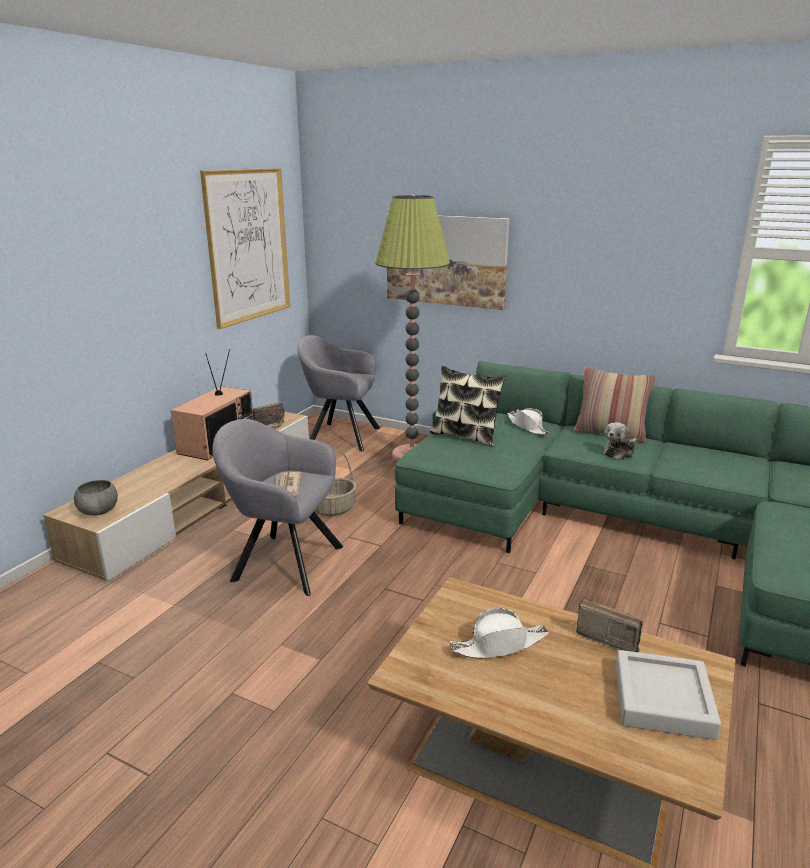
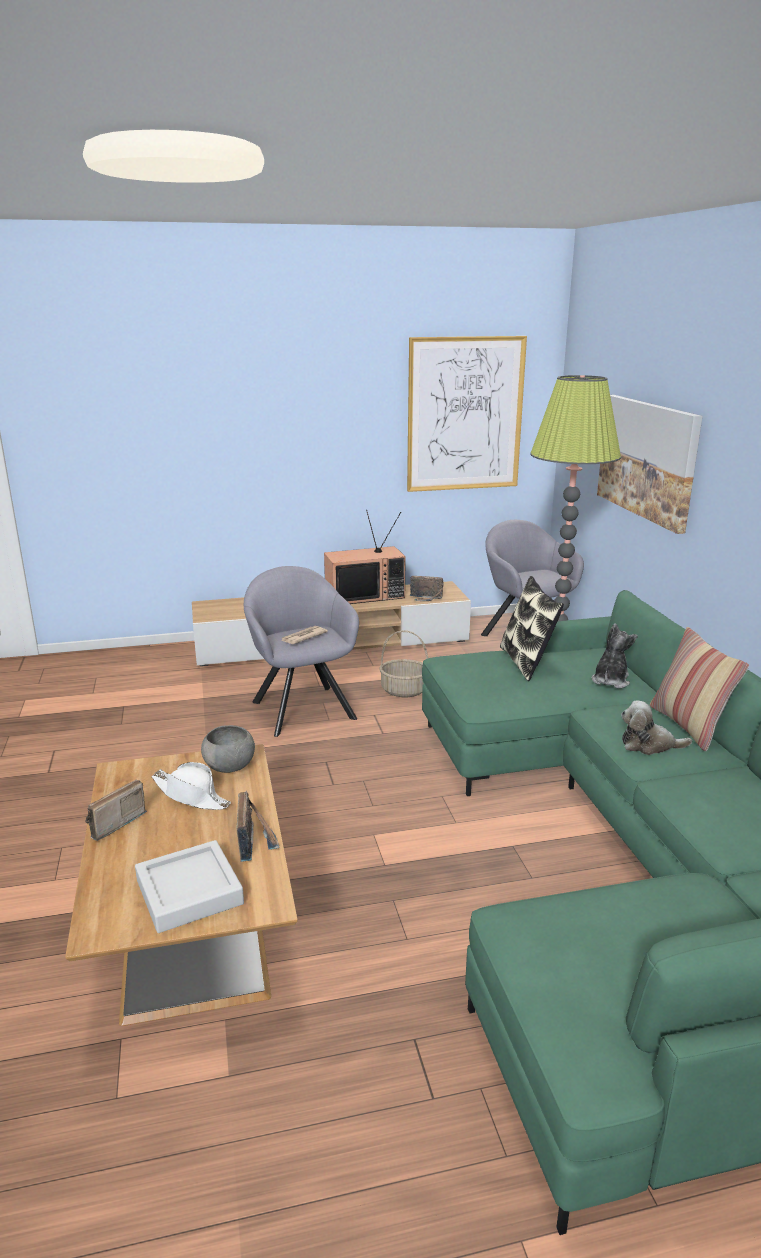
camera: 50 degrees right, 0 degrees up
(98, 511) = (216, 611): grey bowl -> grey bowl (229, 766)
(504, 710) = (112, 824): none -> radio
(528, 426) = (610, 680): white hat -> plush toy

